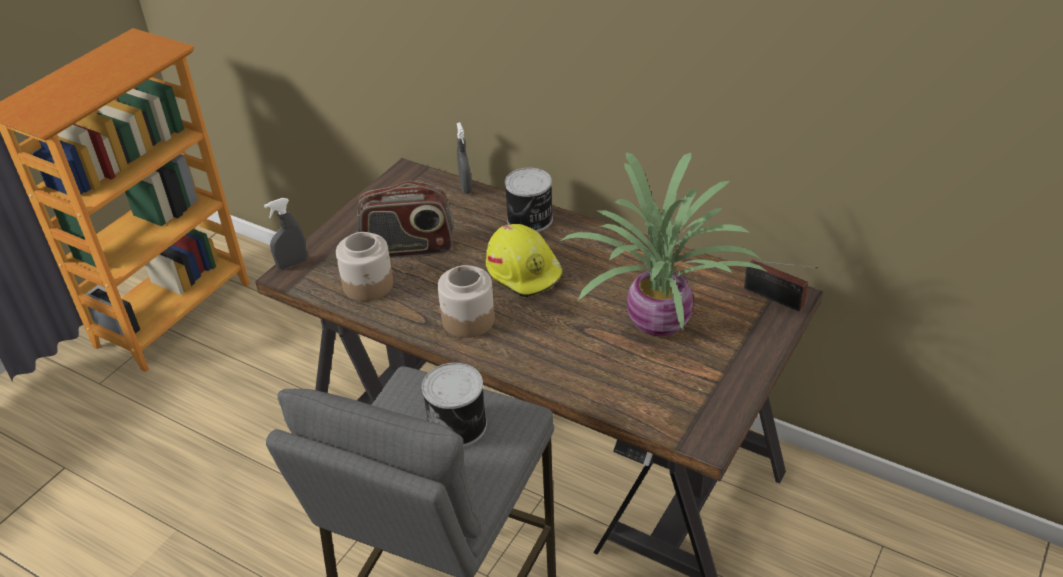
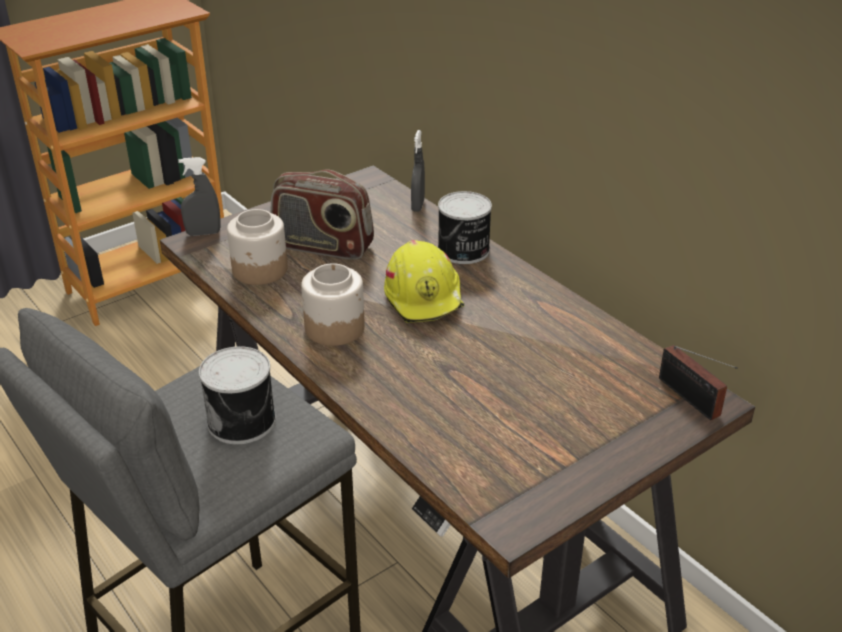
camera: 20 degrees right, 5 degrees down
(660, 321) = (539, 385): potted plant -> none

